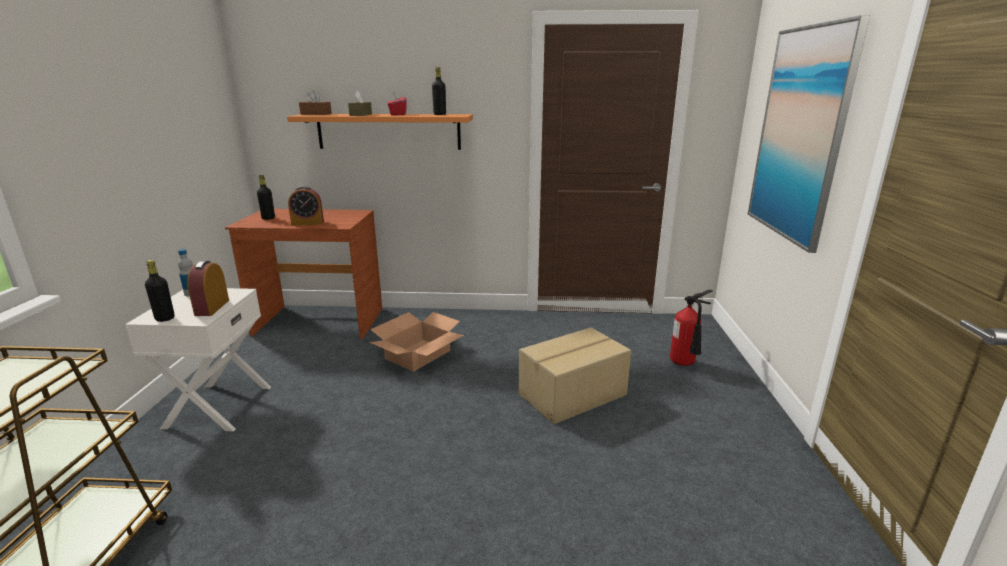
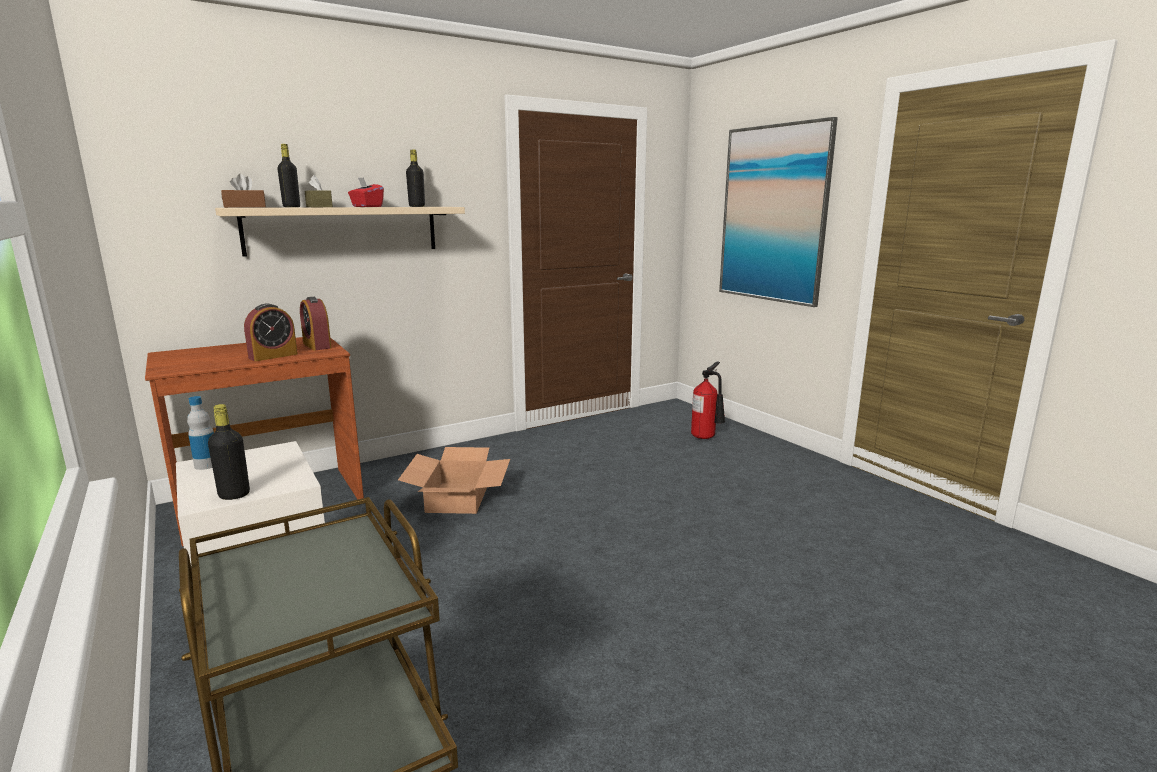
camera: 35 degrees left, 5 degrees down
(212, 307) = (281, 469): alarm clock -> alarm clock (317, 345)
(268, 218) = (193, 360): black bottle -> black bottle (291, 207)
(388, 131) = (343, 230): orange shelf -> beige shelf
(573, 395) = (656, 484): cardboard box -> none

